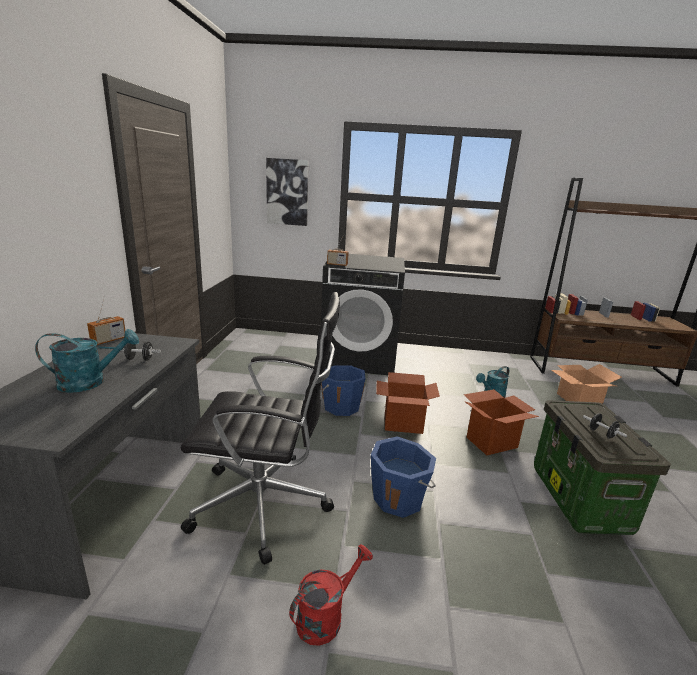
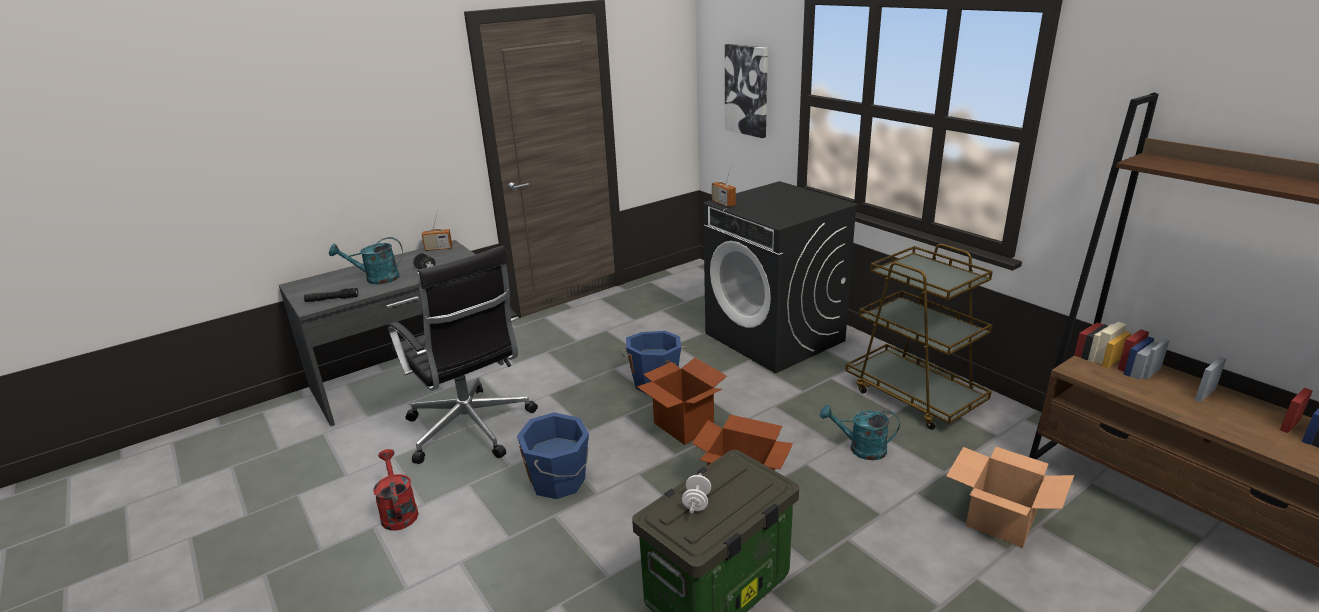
camera: 50 degrees right, 5 degrees up
(72, 418) = (332, 299): none -> black flashlight
(90, 382) = (376, 279): turquoise watering can -> turquoise watering can turned 135 degrees clockwise
(326, 616) = (398, 512): red watering can -> red watering can turned 120 degrees counterclockwise
(465, 363) = (913, 396): none -> brown cart
(601, 433) = (697, 503): black dumbbell -> white dumbbell

